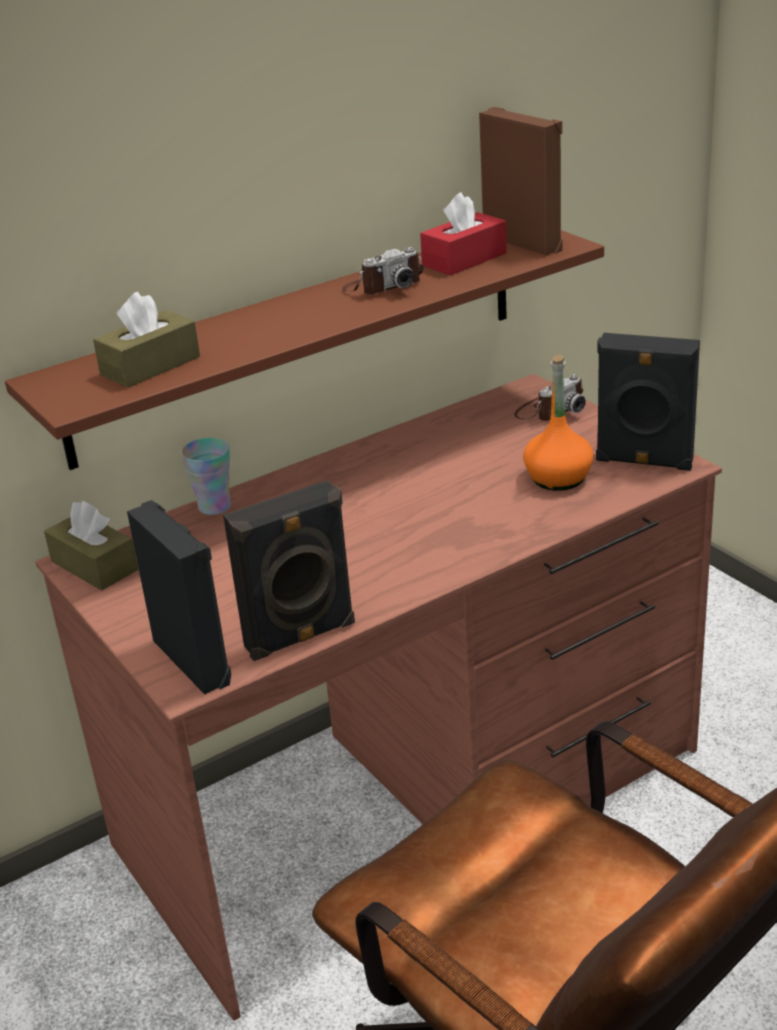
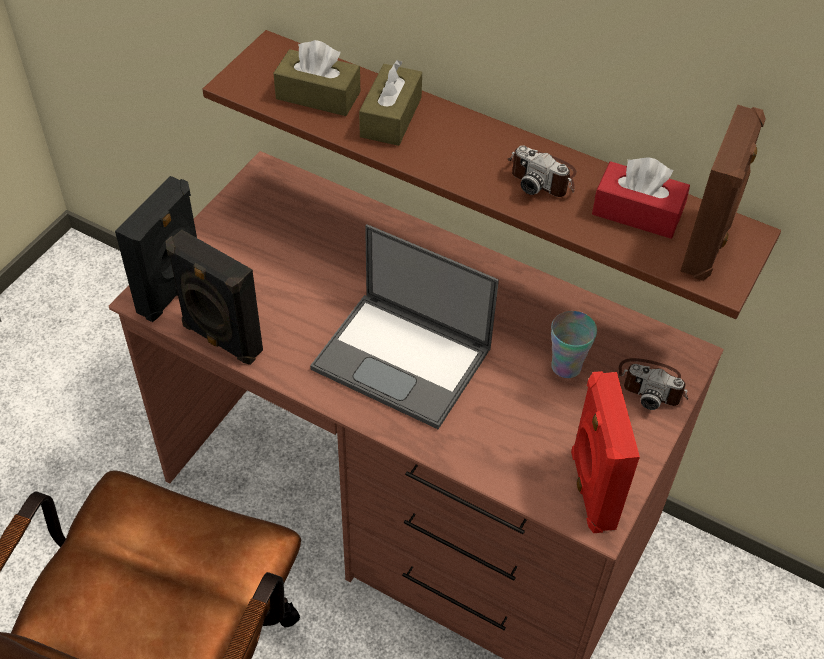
camera: 60 degrees right, 20 degrees up
(94, 566) = (264, 185): brown tissue box -> brown tissue box (391, 117)
(214, 507) = (372, 216): cup -> cup (566, 366)
(424, 525) = (404, 359): none -> laptop
(558, 478) = (526, 430): orange bottle -> none
(644, 462) = (590, 490): black speaker -> red speaker

